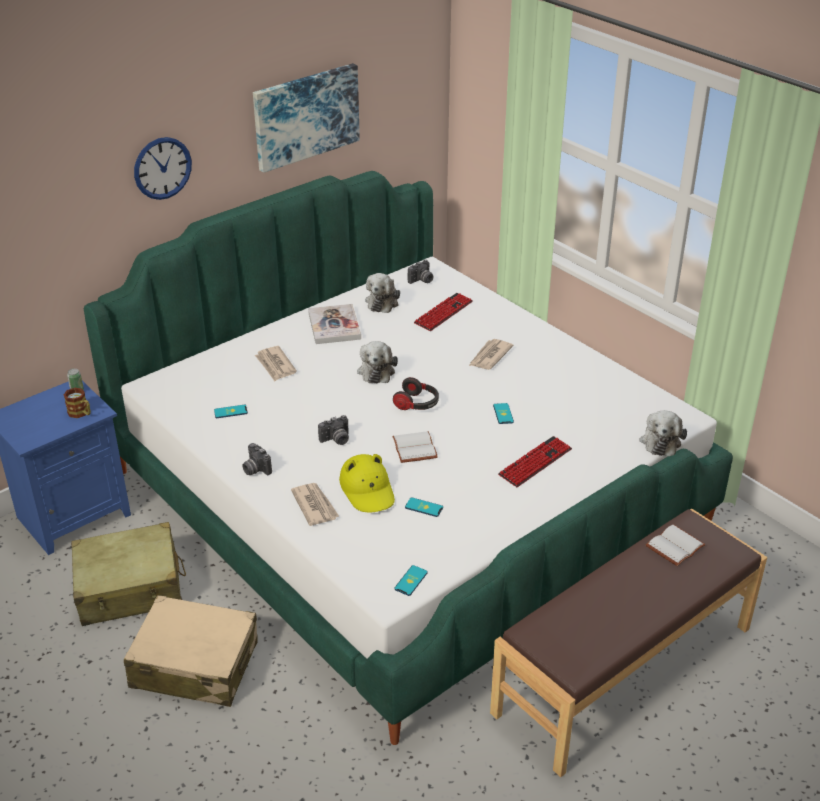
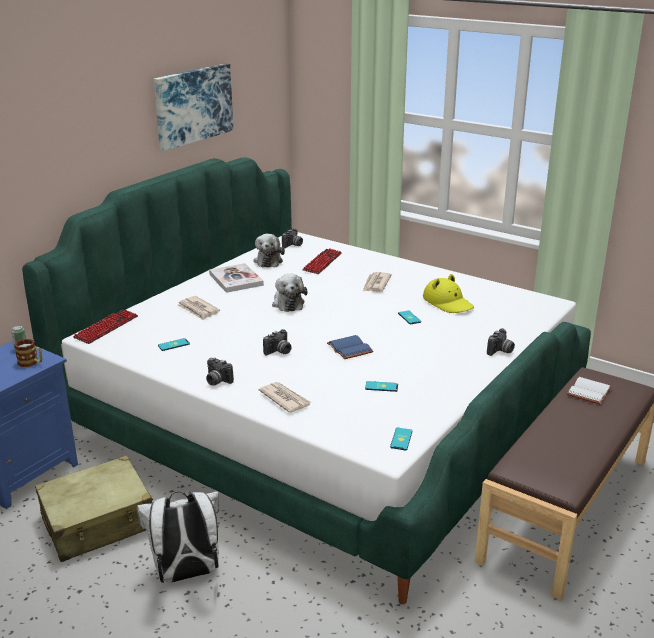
camera: 15 degrees left, 10 degrees down
(162, 168) = (84, 140): wall clock -> none
(194, 665) = (186, 574): beige suitcase -> white backpack
(368, 490) = (326, 381): yellow hat -> yellow hat (448, 303)
(416, 448) = (351, 348): white book -> blue book
(417, 404) = (335, 320): headphones -> none
(535, 462) = (455, 345): keyboard -> keyboard (106, 327)
(583, 481) = (500, 351): none -> camera
(660, 440) = (543, 319): plush toy -> none

